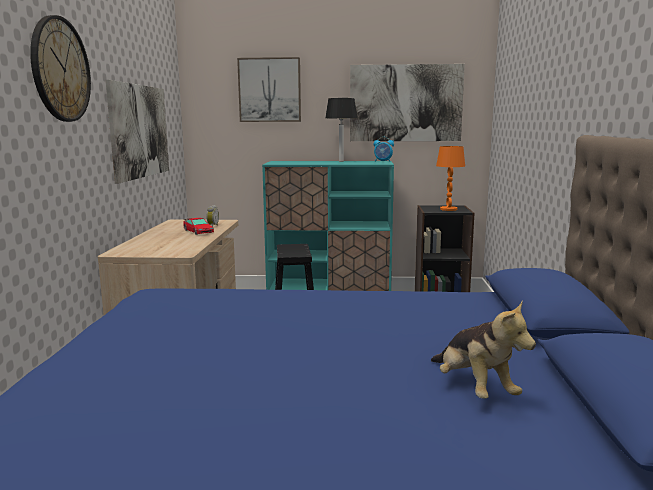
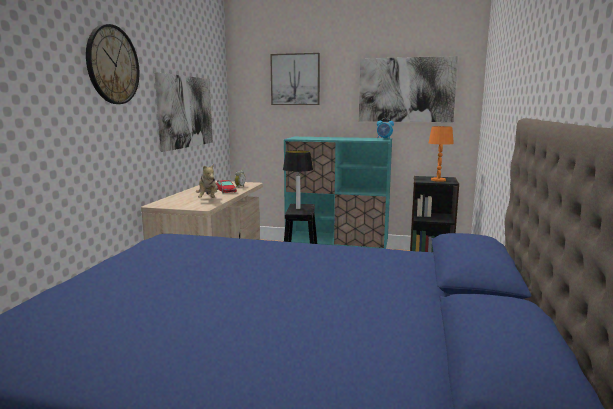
camera: 10 degrees right, 0 degrees up
(340, 161) = (349, 137): table lamp -> table lamp (297, 208)
(474, 389) = (367, 333): plush toy -> plush toy (208, 199)

